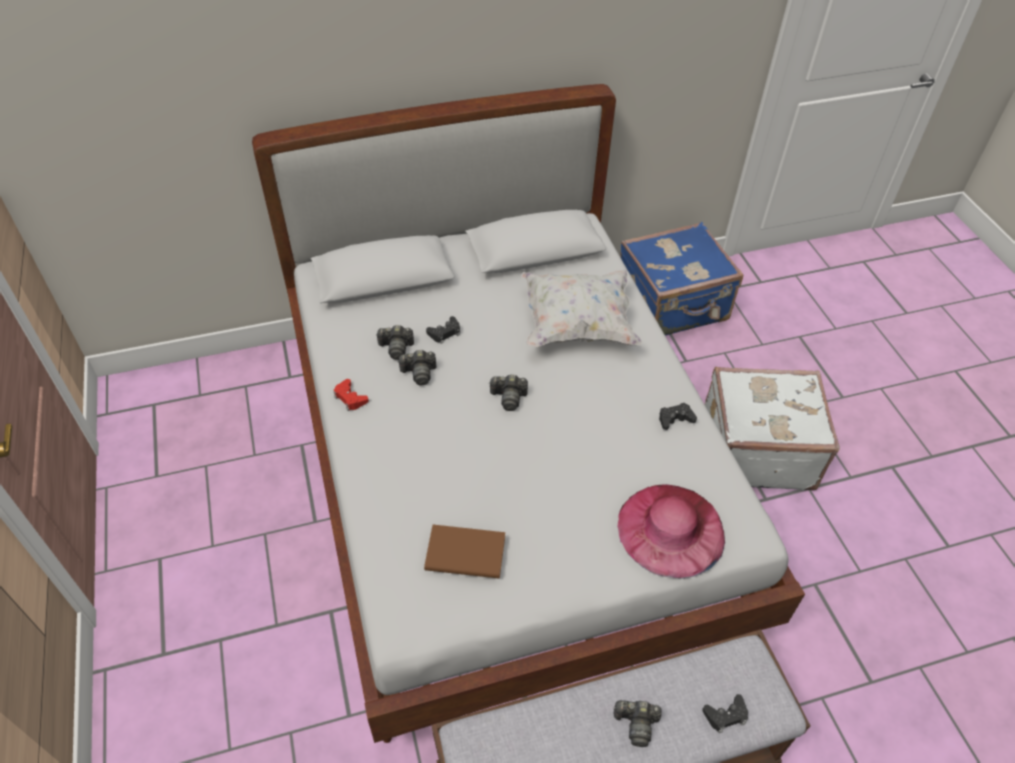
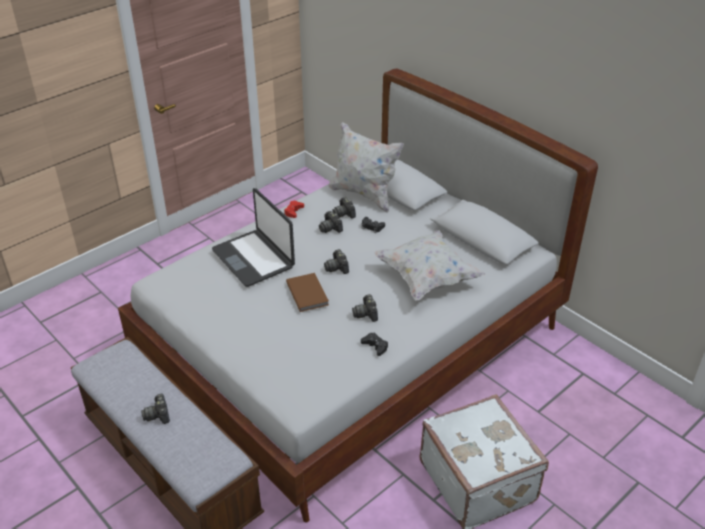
camera: 65 degrees right, 10 degrees down
(369, 313) = (364, 195): none -> white pillow
(433, 479) = (254, 258): none -> laptop
(464, 551) = (212, 285): brown book -> brown book (308, 293)
(613, 404) = (366, 314): none -> camera
(671, 529) = (279, 367): pink hat -> none
(672, 306) = (591, 386): blue suitcase -> none
(725, 715) = (181, 456): black game controller -> none

